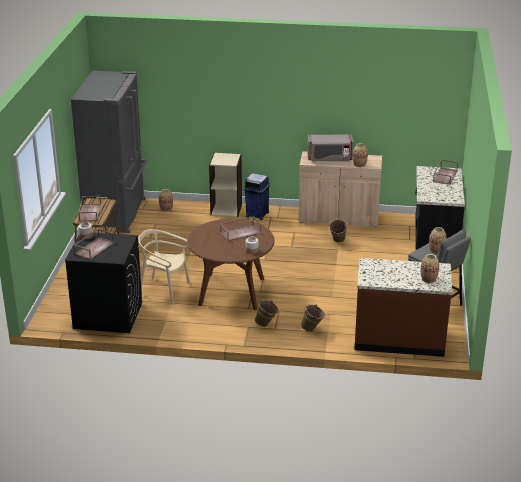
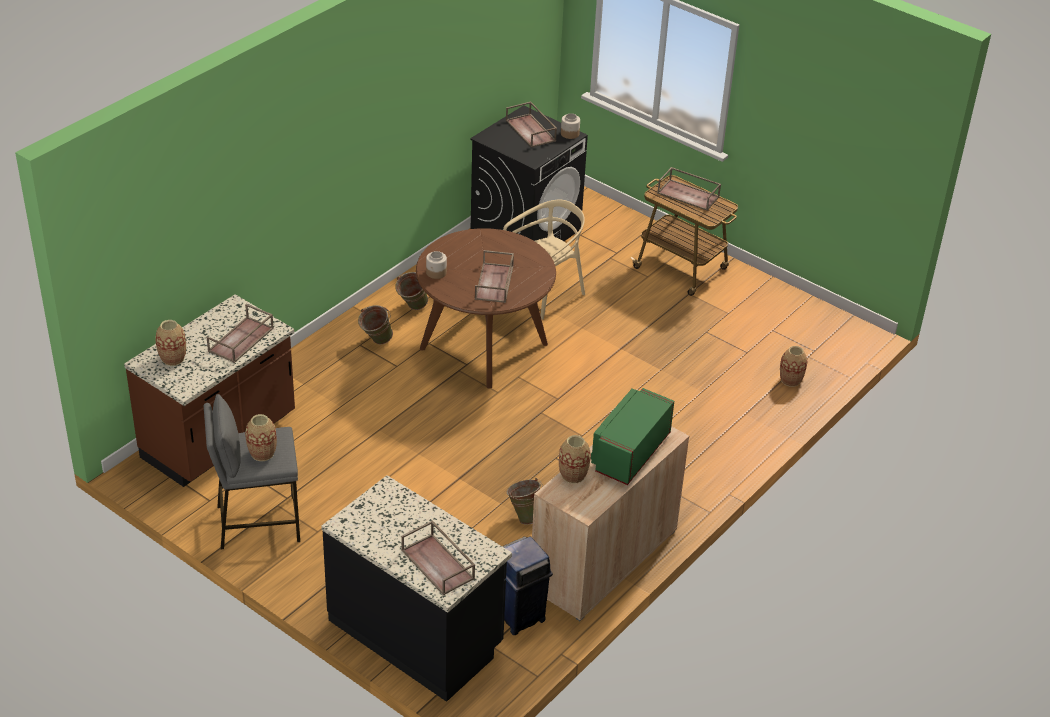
camera: 120 degrees right, 10 degrees up
(117, 214) = (809, 327): grey fridge -> none
(226, 209) = (740, 442): beige bookcase -> none
(257, 214) = (695, 469): blue trash can -> blue trash can (520, 615)
(312, 329) = (324, 374): green bucket -> green bucket (412, 308)
(329, 158) = (629, 452): grey microwave -> green microwave
(388, 267) = (241, 340): none -> brown tray

